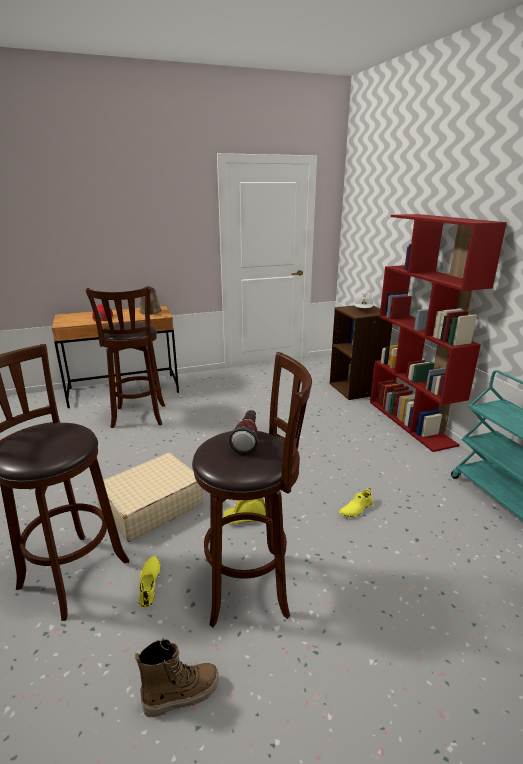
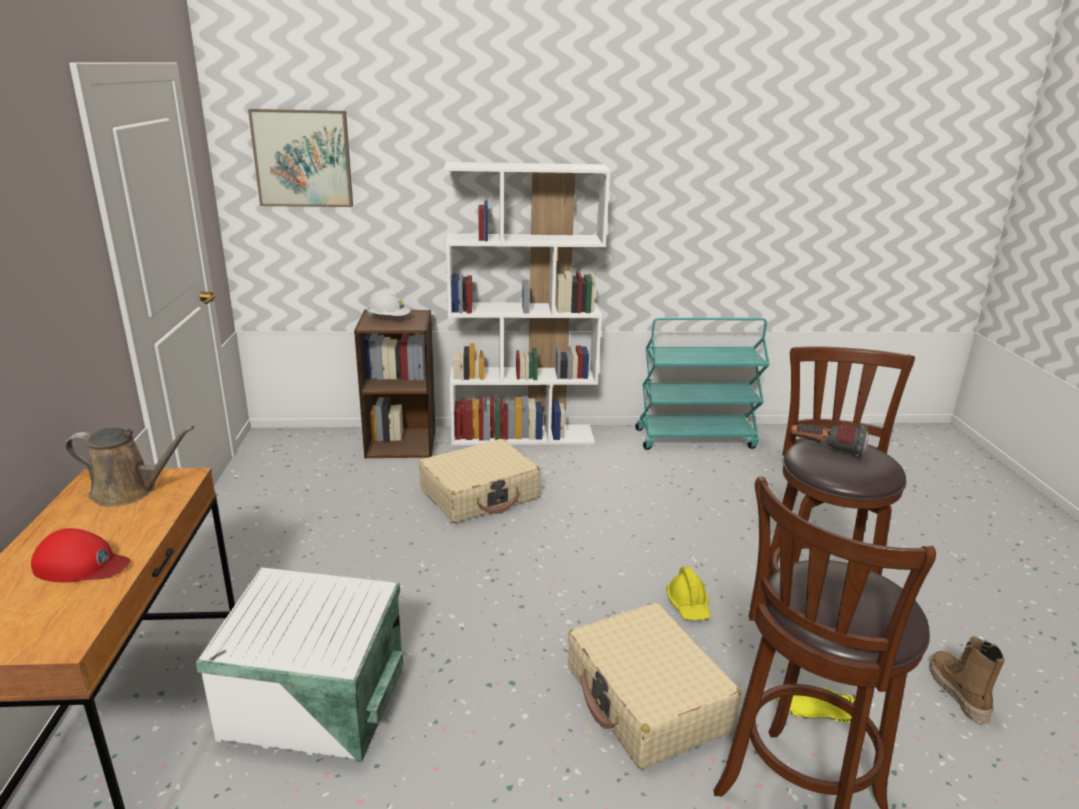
camera: 75 degrees left, 0 degrees up
(138, 417) = (315, 704): brown stool -> white storage box
(321, 421) = (480, 494): none -> beige suitcase
(355, 508) = (687, 520): yellow shoe -> none
(366, 209) = (303, 158): none -> picture
(411, 422) = (523, 435): red bookcase -> white bookcase

